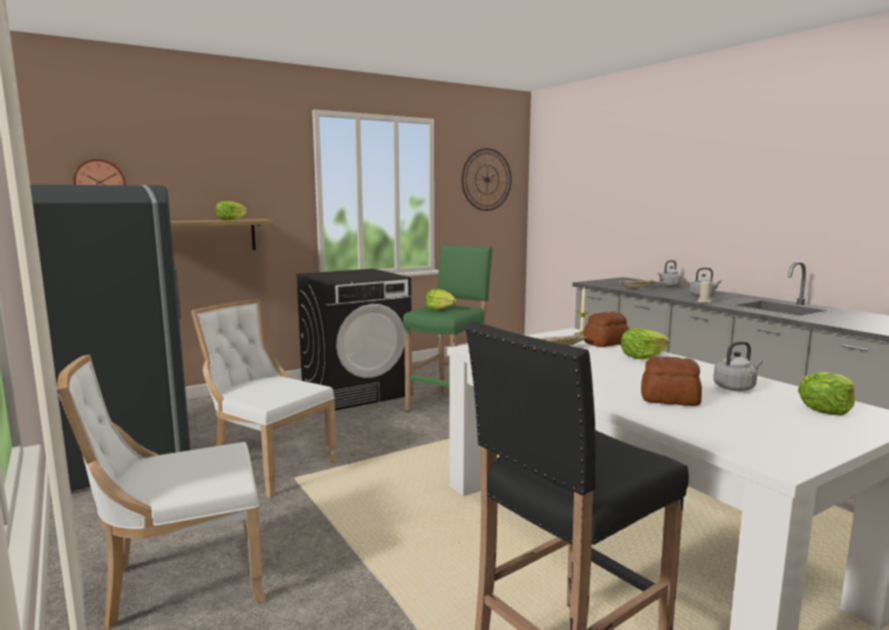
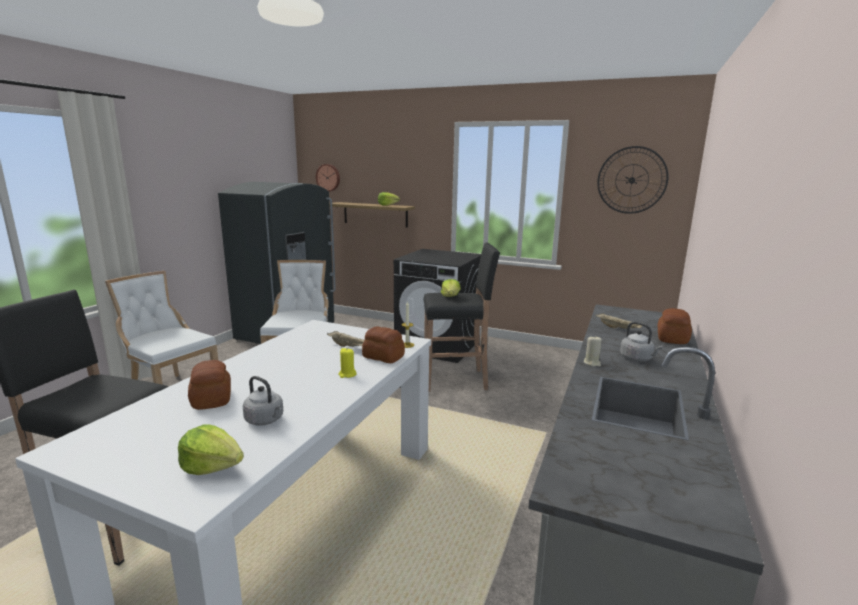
camera: 55 degrees right, 5 degrees up
(449, 406) = (456, 380): green stool -> black stool
(642, 356) = (347, 374): lettuce -> yellow candle
(668, 286) = (671, 338): grey kettle -> bread

